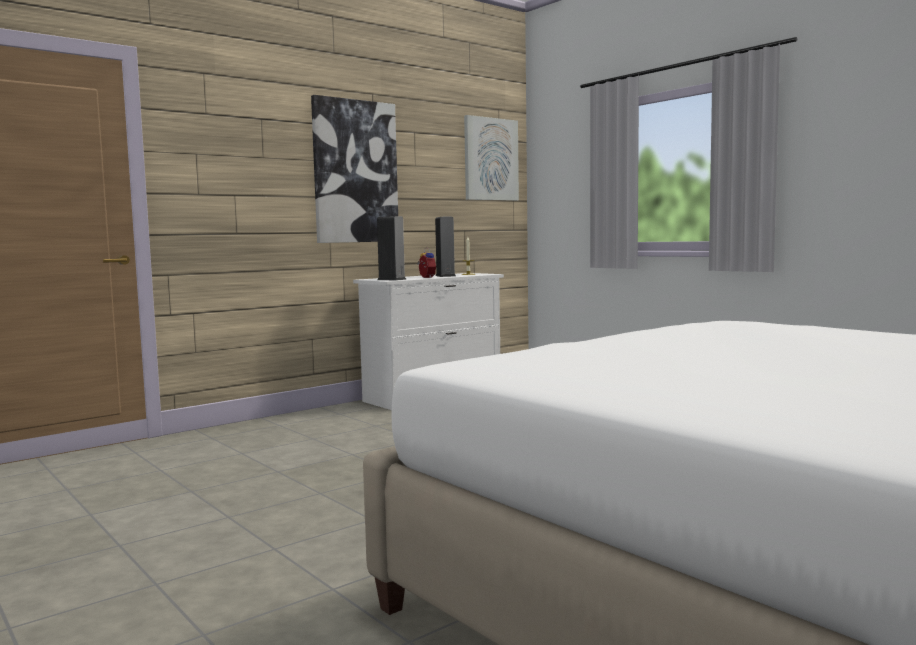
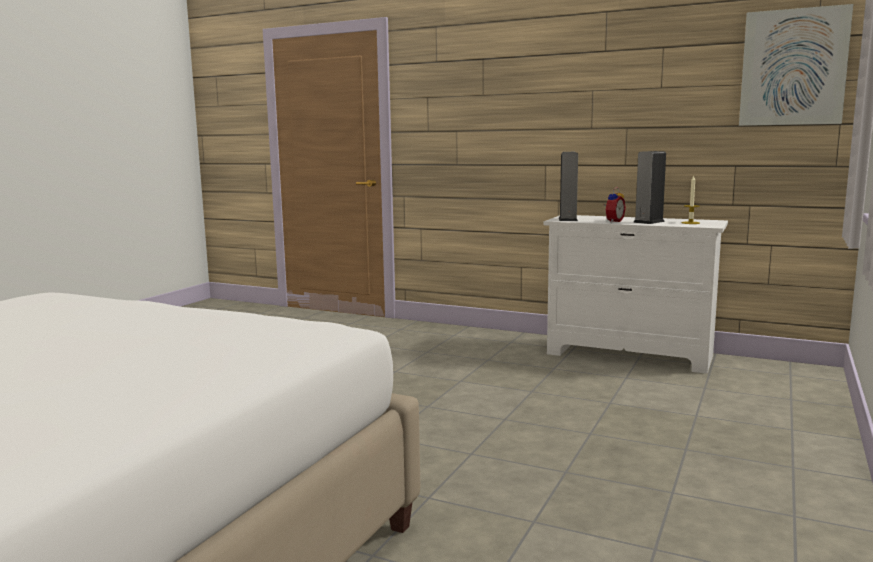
camera: 65 degrees right, 5 degrees up
(355, 172) = (576, 101): picture -> none

